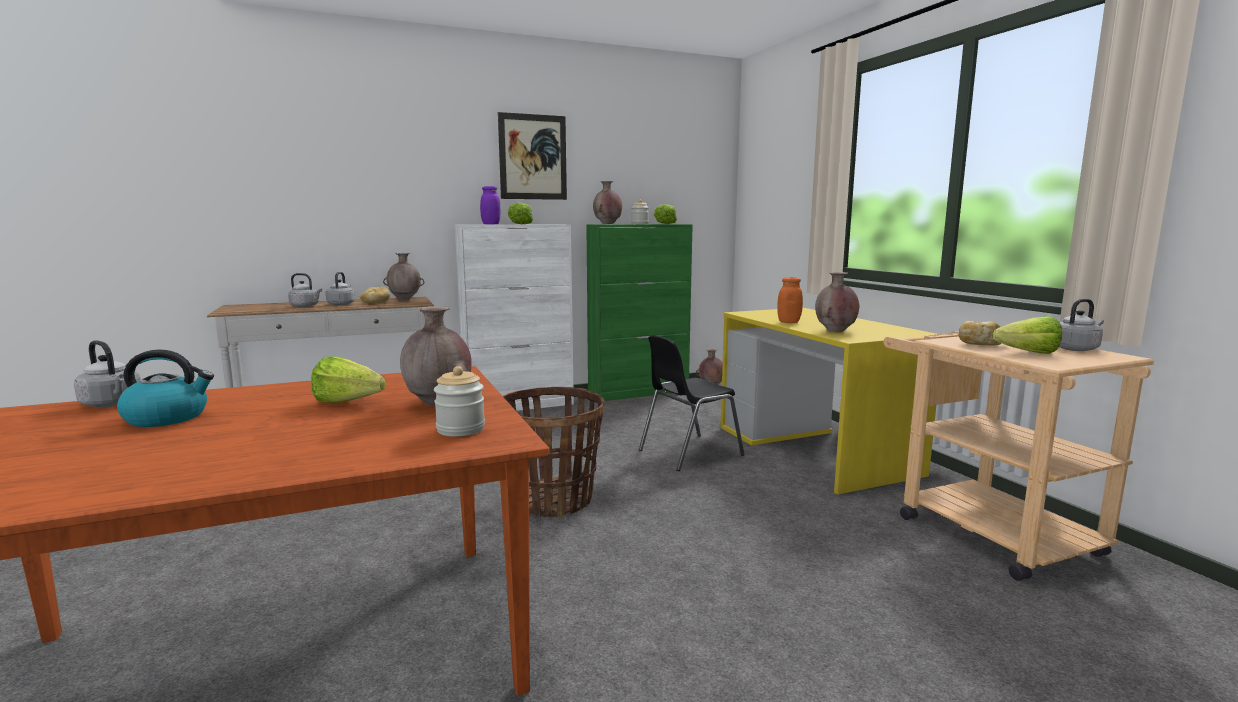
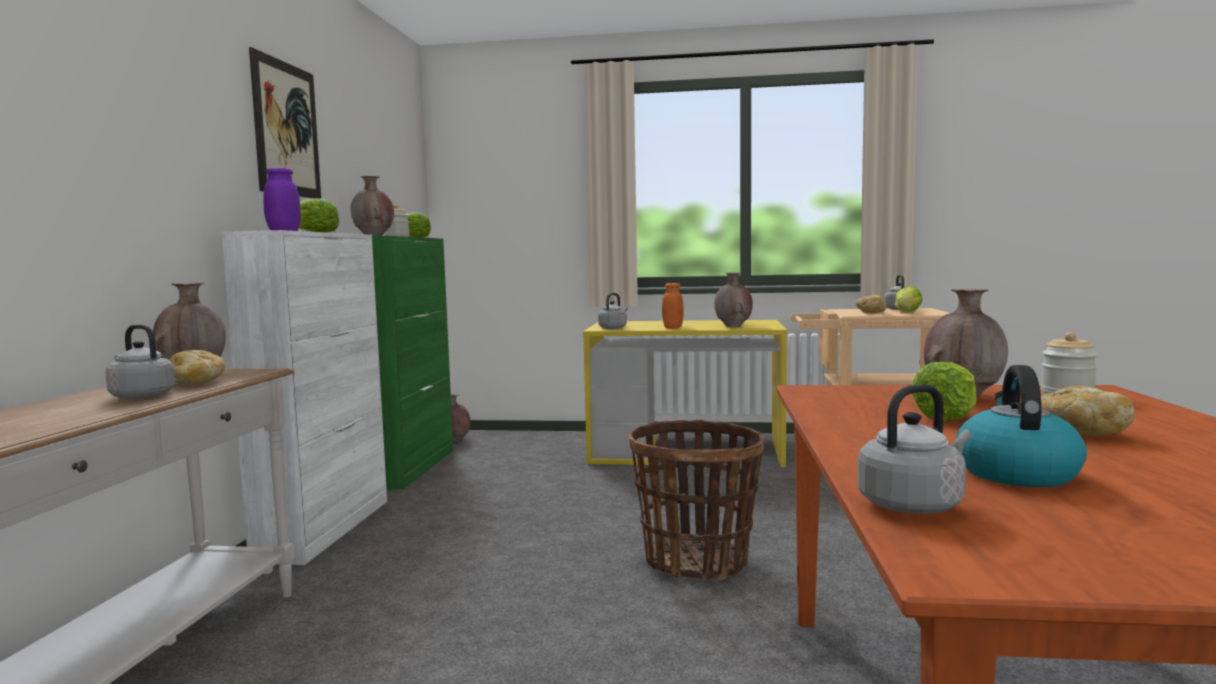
camera: 60 degrees left, 5 degrees down
(286, 430) = (1078, 432): none -> bread
(306, 306) = (91, 411): grey kettle -> grey kettle (613, 328)
(688, 452) = (636, 487): black chair -> none

